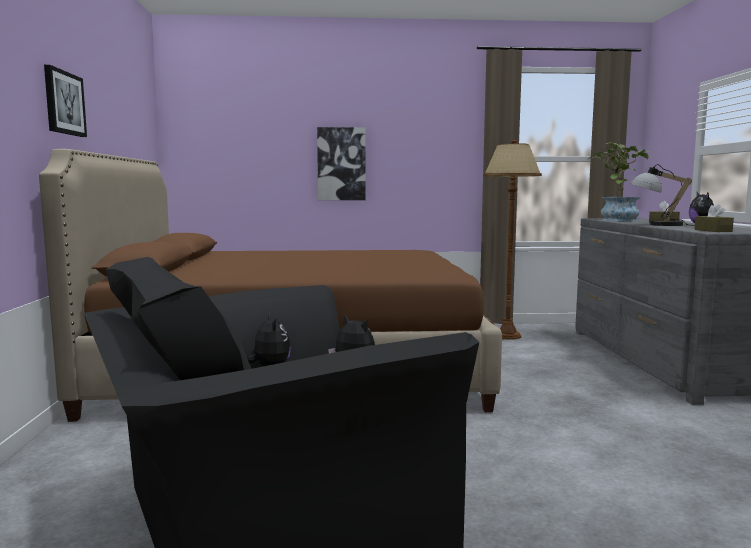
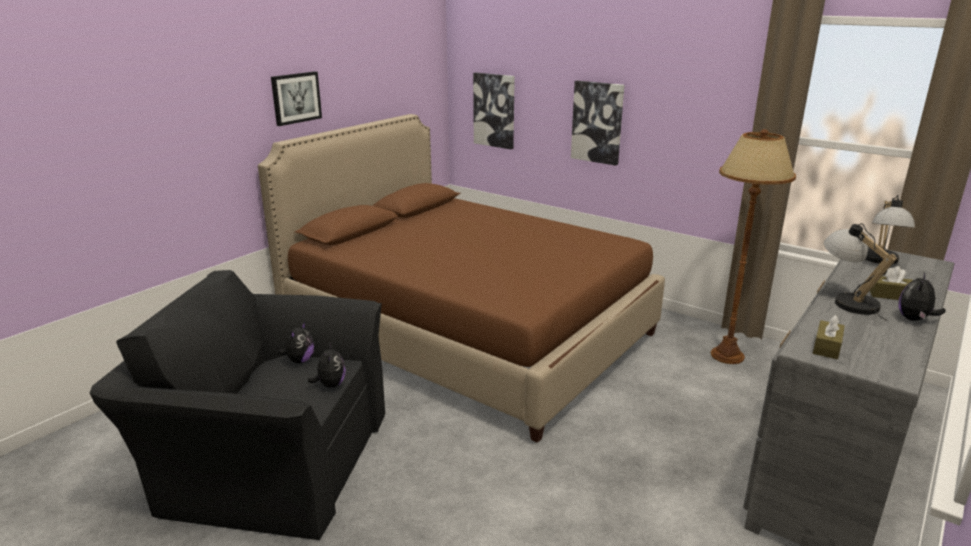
camera: 40 degrees right, 15 degrees up
(223, 165) = (494, 110): none -> picture
(616, 219) = (880, 261): potted plant -> table lamp

